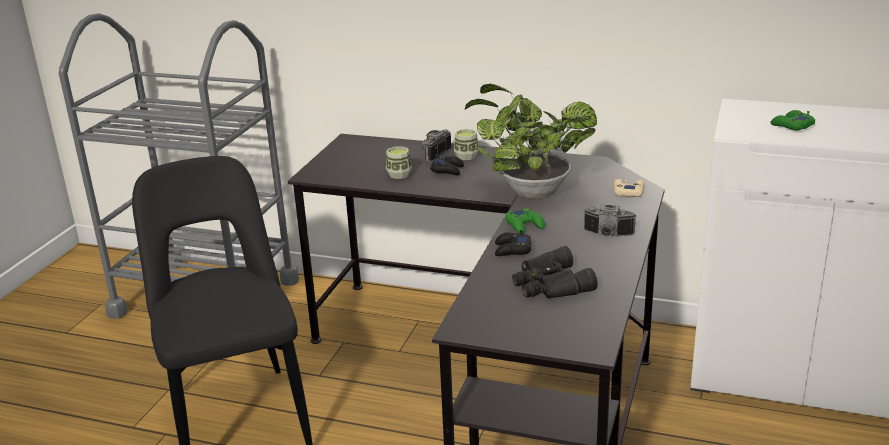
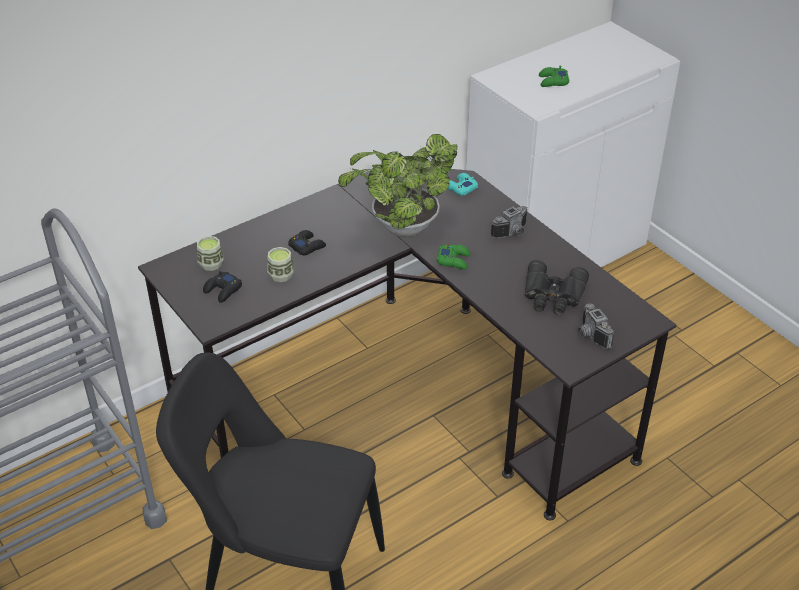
camera: 55 degrees left, 15 degrees up
(433, 154) = (264, 238): camera -> camera (590, 336)
(466, 156) = (294, 224): cup -> cup (211, 264)
(512, 250) = (484, 285): black game controller -> black game controller (223, 290)
(628, 192) = (460, 188): beige game controller -> turquoise game controller

